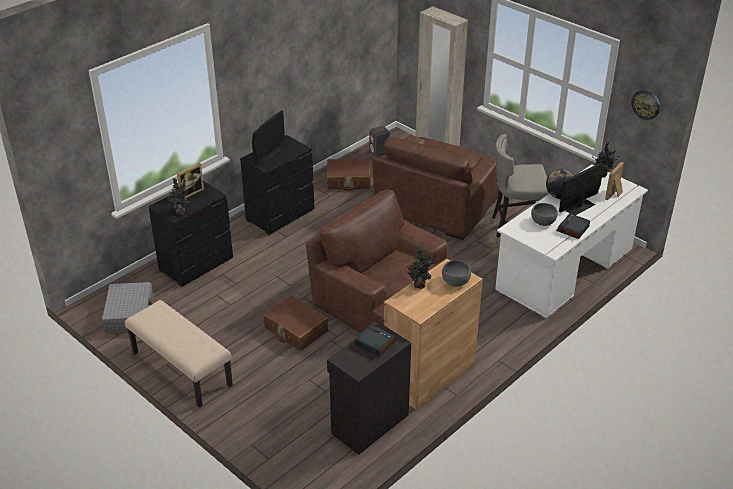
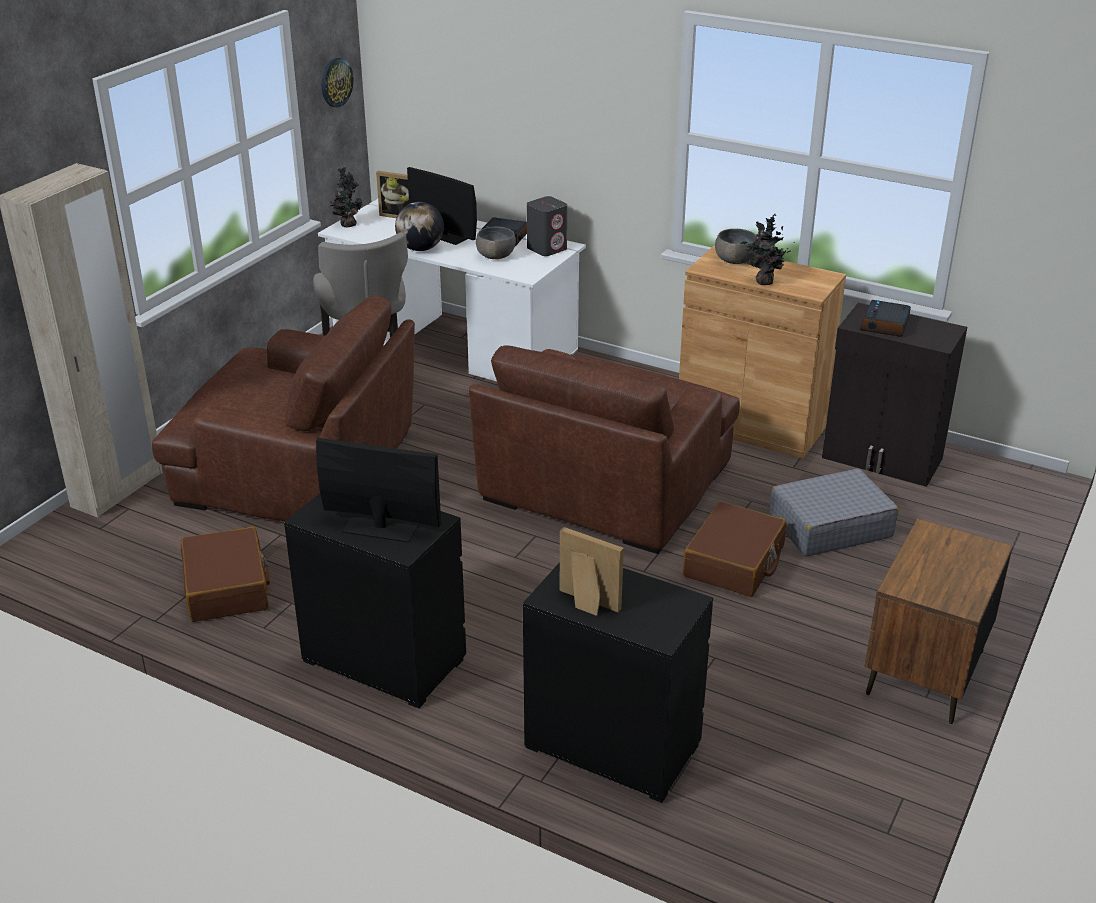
camera: 105 degrees left, 5 degrees down
(130, 315) = (832, 800): grey suitcase -> grey suitcase (829, 526)
(180, 211) = (666, 598): potted plant -> none
(181, 369) = (924, 673): beige bench -> brown nightstand
(379, 152) = (100, 564): grey speaker -> grey speaker (547, 248)

